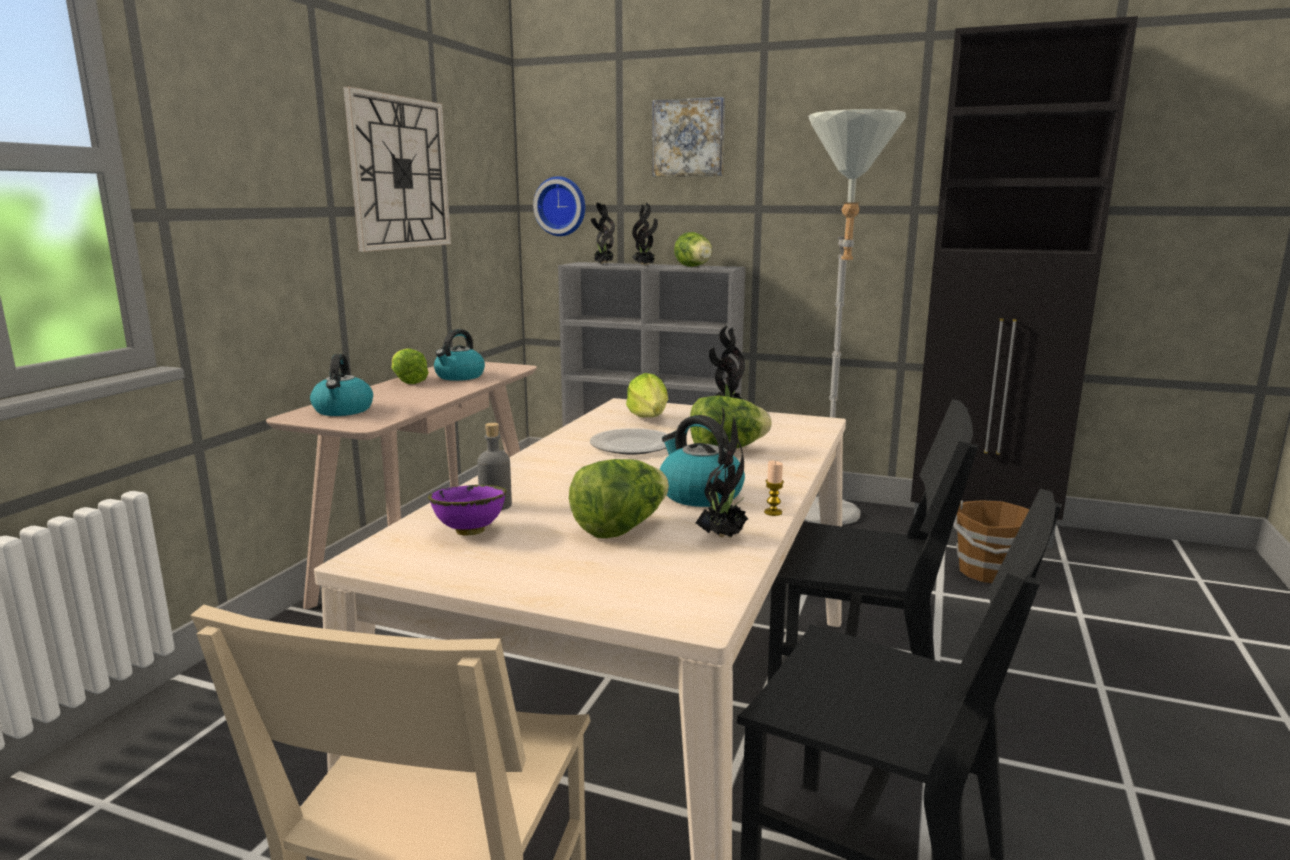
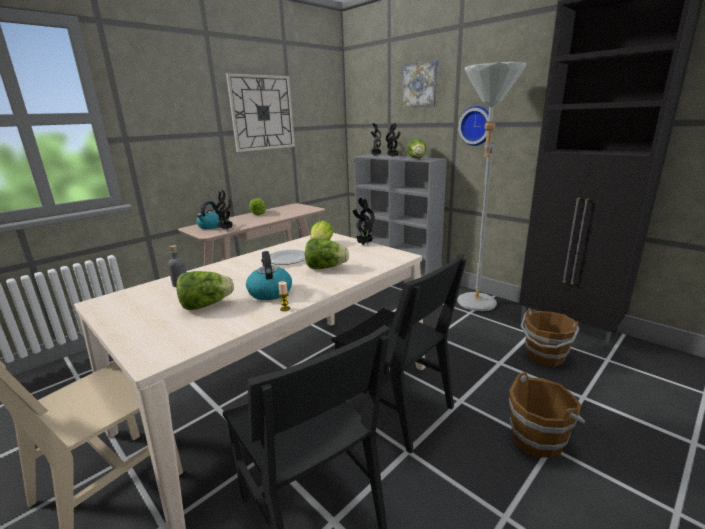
camera: 25 degrees right, 5 degrees up
(459, 376) = (282, 212): kettle -> none
(468, 532) = (149, 296): purple bowl -> none
(561, 206) = (363, 125): wall clock -> wall clock (476, 126)
(723, 536) = (239, 318): potted plant -> potted plant (226, 229)
(1077, 680) = (538, 439): none -> brown bucket

